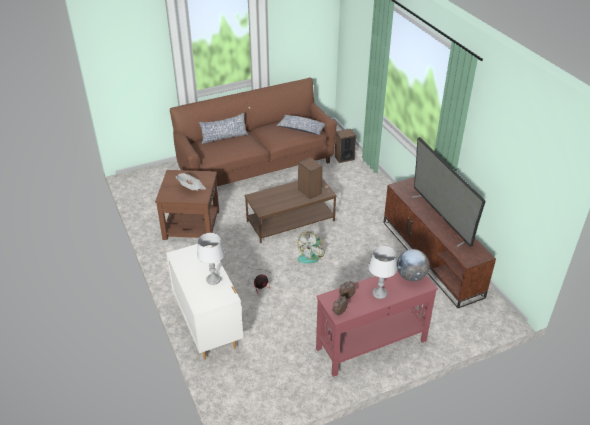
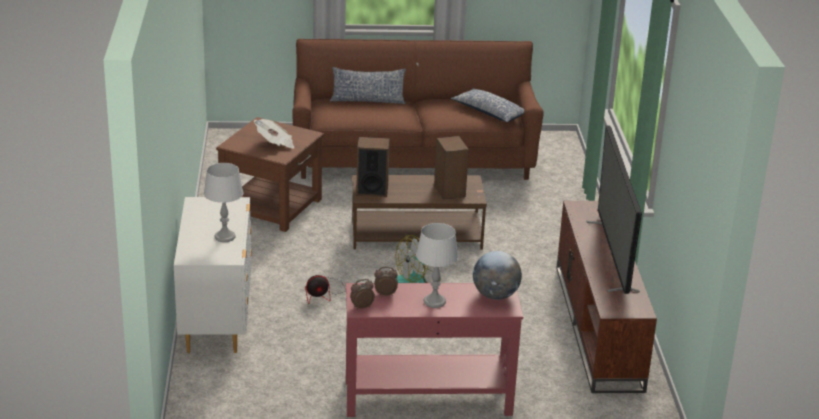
camera: 20 degrees right, 10 degrees down
(344, 158) = (556, 178): speaker -> speaker (372, 190)

